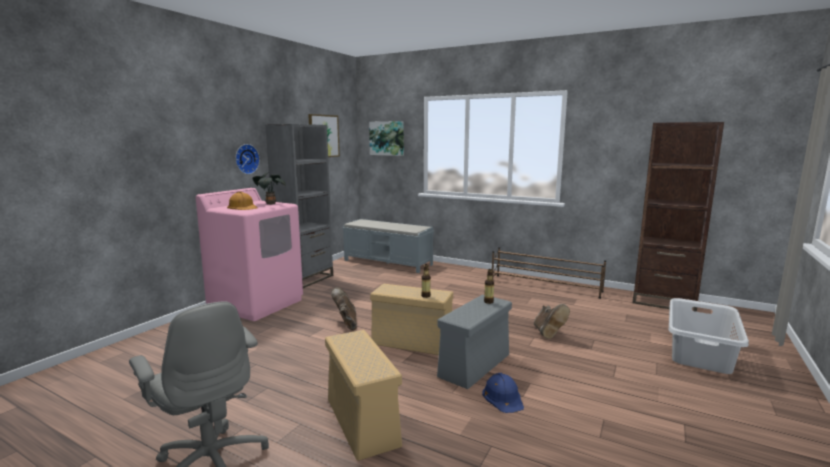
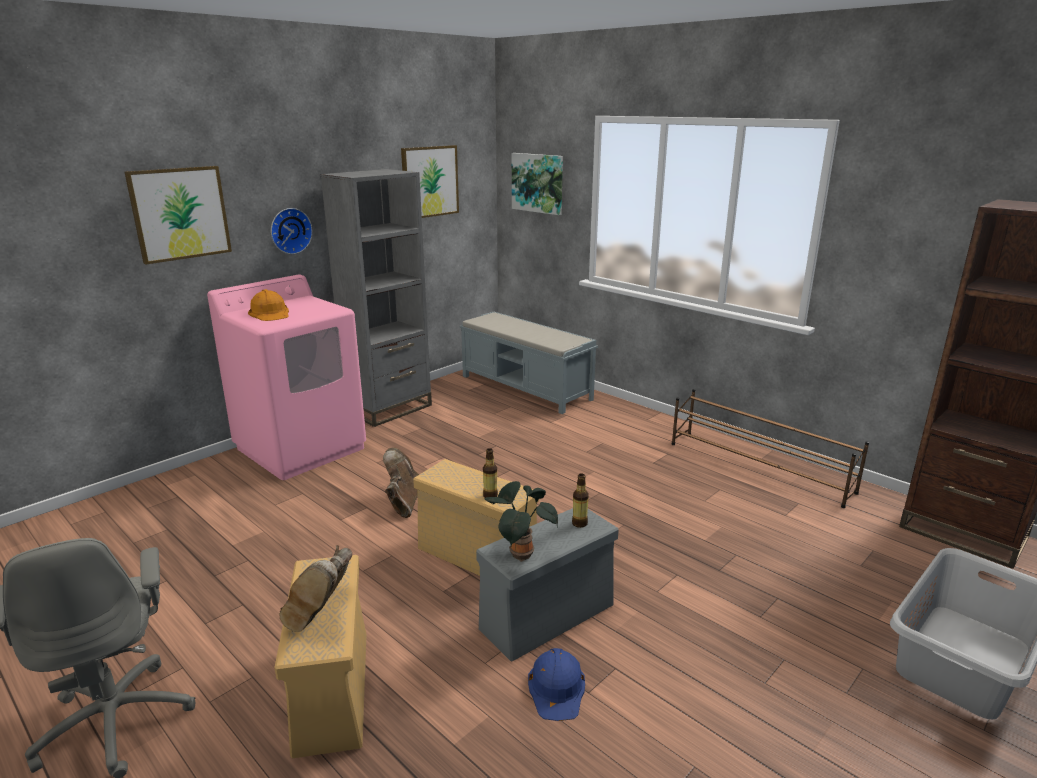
camera: 15 degrees right, 10 degrees up
(180, 141) = (180, 213): none -> picture
(270, 204) = (314, 306): potted plant -> potted plant (519, 553)
(548, 333) = (704, 571): brown boot -> brown boot (322, 613)

